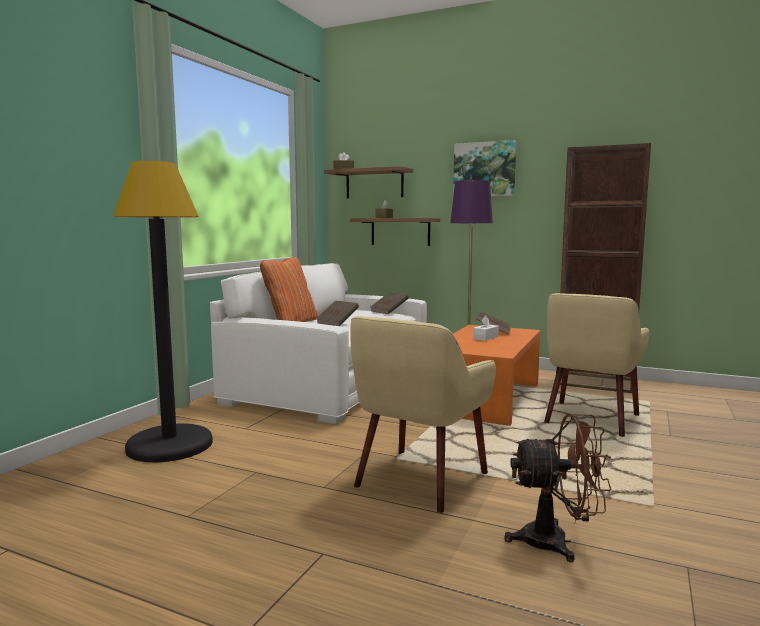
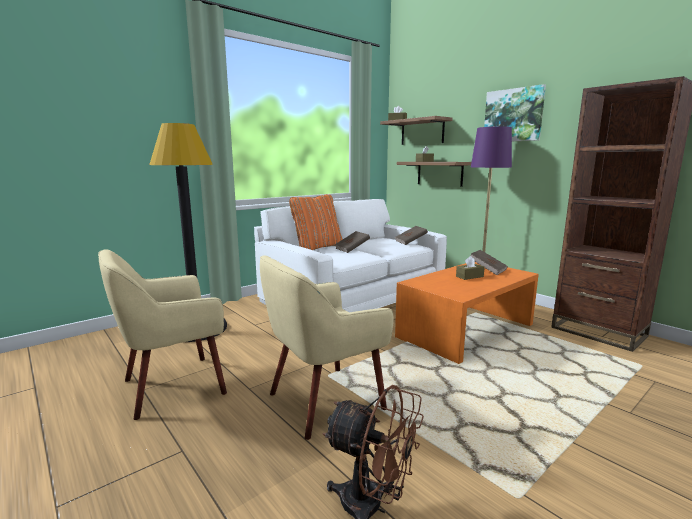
camera: 25 degrees right, 5 degrees up
(485, 338) = (469, 276): white tissue box -> brown tissue box
(590, 419) = (550, 373): beige armchair -> beige armchair (172, 386)

